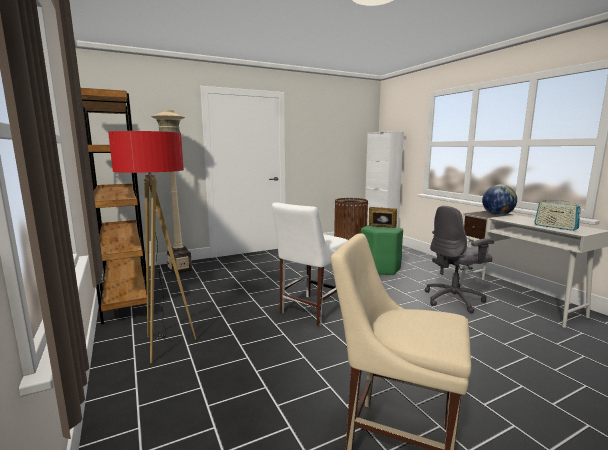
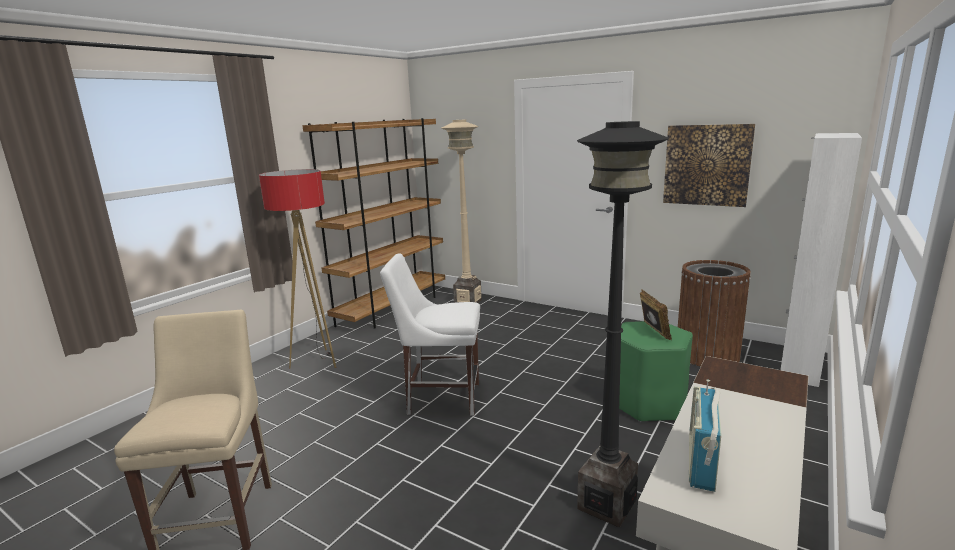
camera: 60 degrees right, 5 degrees up
(323, 149) = (707, 165): none -> picture
(454, 300) = (606, 504): grey office chair -> black floor lamp
(497, 215) = (749, 389): globe -> none

